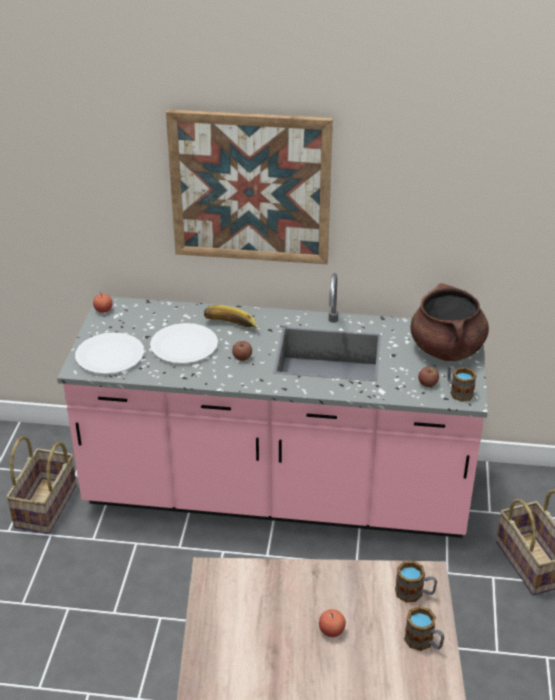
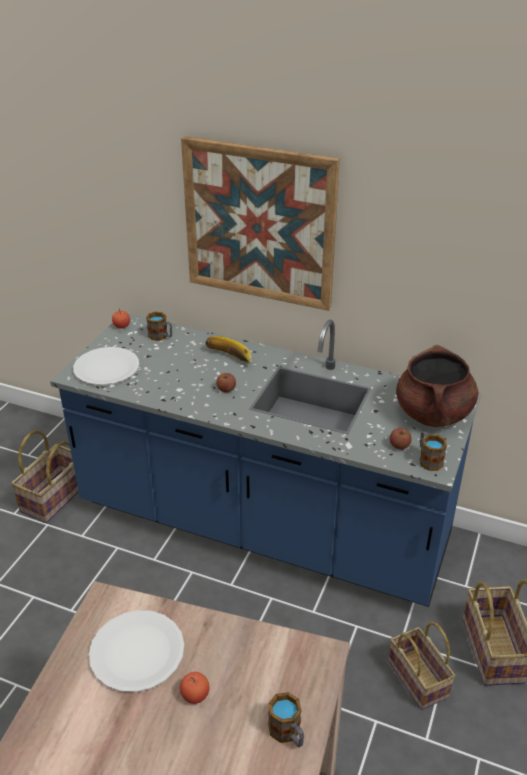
camera: 15 degrees right, 0 degrees up
(184, 345) = (177, 369): white plate -> white plate (137, 652)
(277, 492) = (263, 524): pink counter -> blue counter
(414, 593) = (301, 672): mug -> mug (161, 336)
(475, 603) = (420, 679): none -> basket

